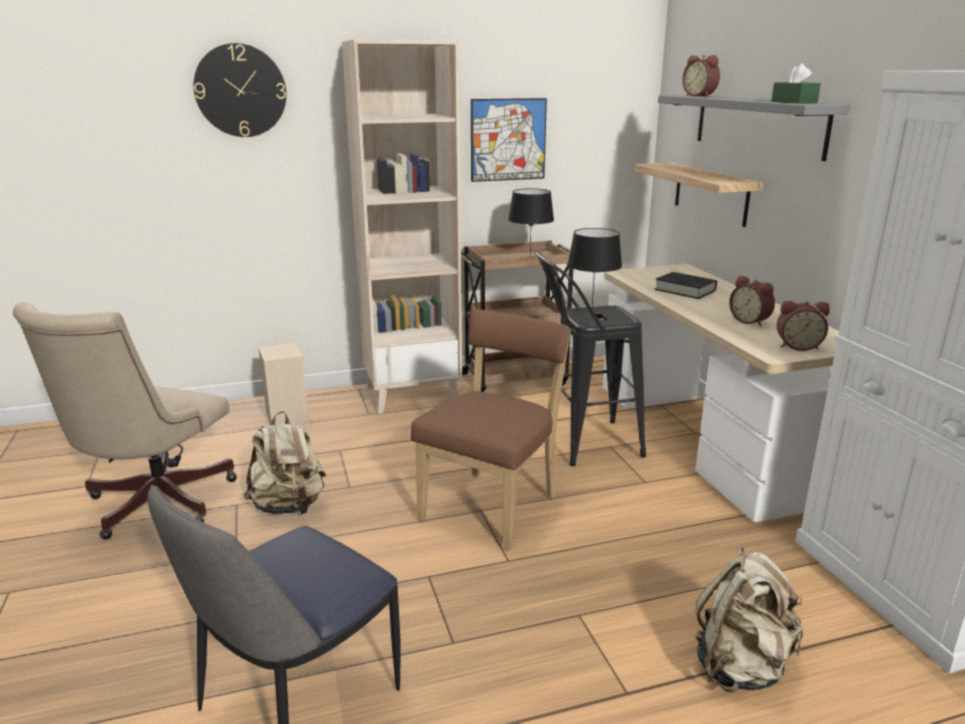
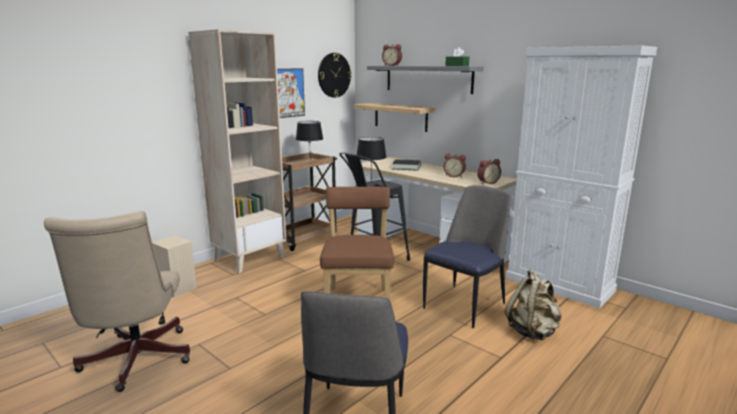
camera: 30 degrees left, 5 degrees down
(240, 91) = (121, 62): wall clock -> wall clock (334, 75)
(289, 506) = (237, 335): beige backpack -> none
(661, 569) = (465, 305): none -> chair

